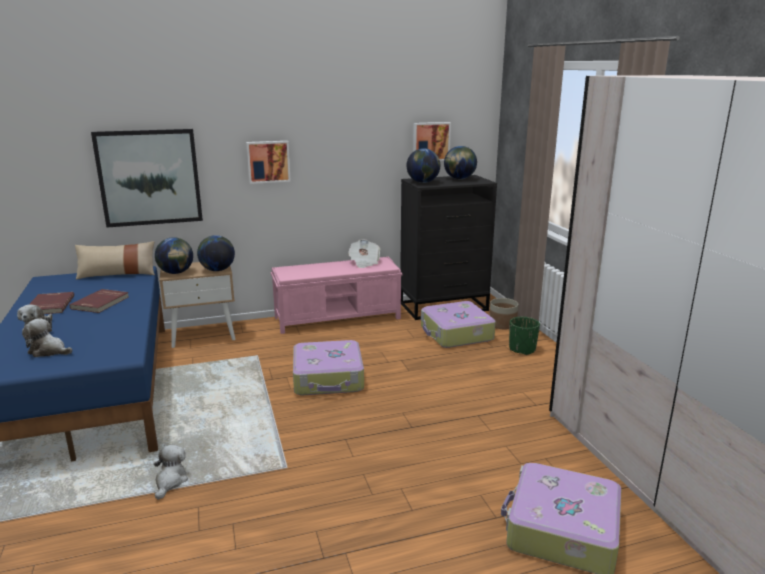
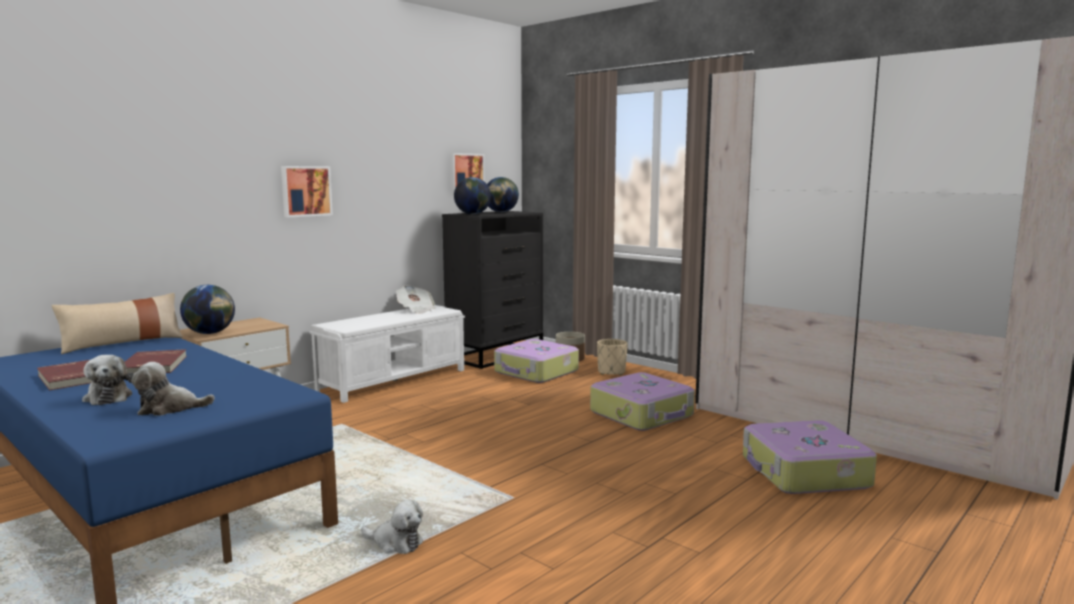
camera: 30 degrees left, 10 degrees down
(149, 177) = (159, 208): picture -> none
(170, 481) = (395, 543): plush toy -> plush toy turned 135 degrees clockwise
(217, 270) = (264, 325): globe -> none
(328, 378) = (455, 425): suitcase -> suitcase (642, 414)
(338, 318) = (394, 380): pink bench -> white bench
(522, 349) = (611, 372): green planter -> beige planter

